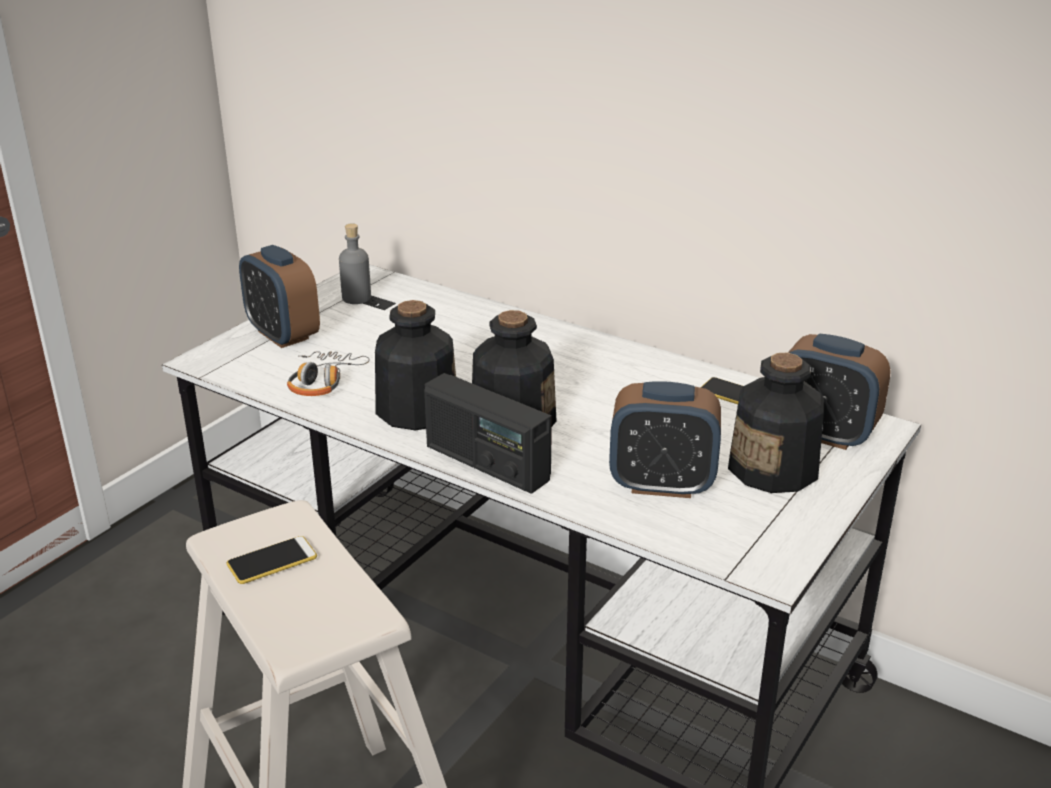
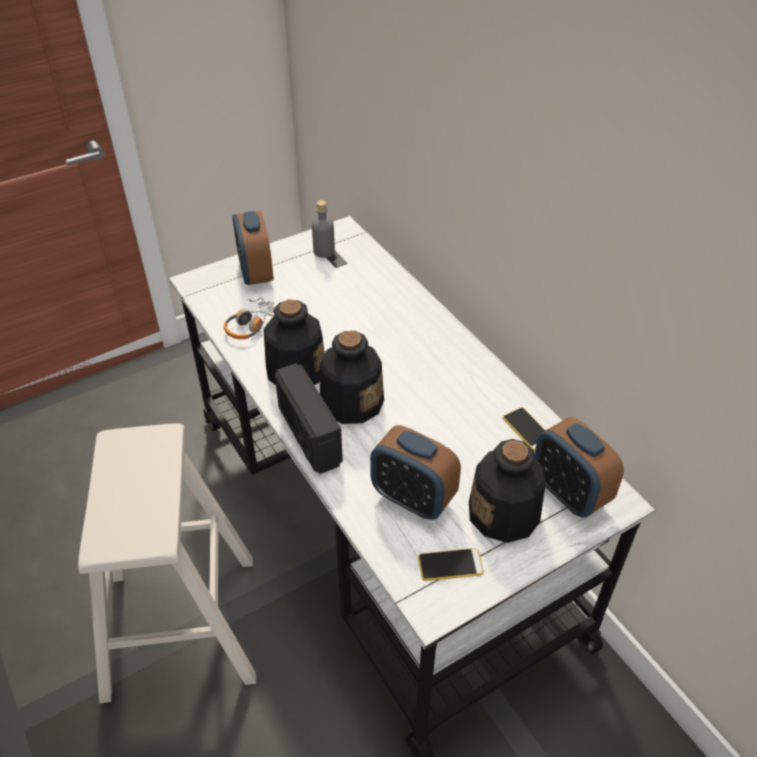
camera: 25 degrees right, 15 degrees up
(272, 561) = (131, 470): phone -> phone (450, 565)

